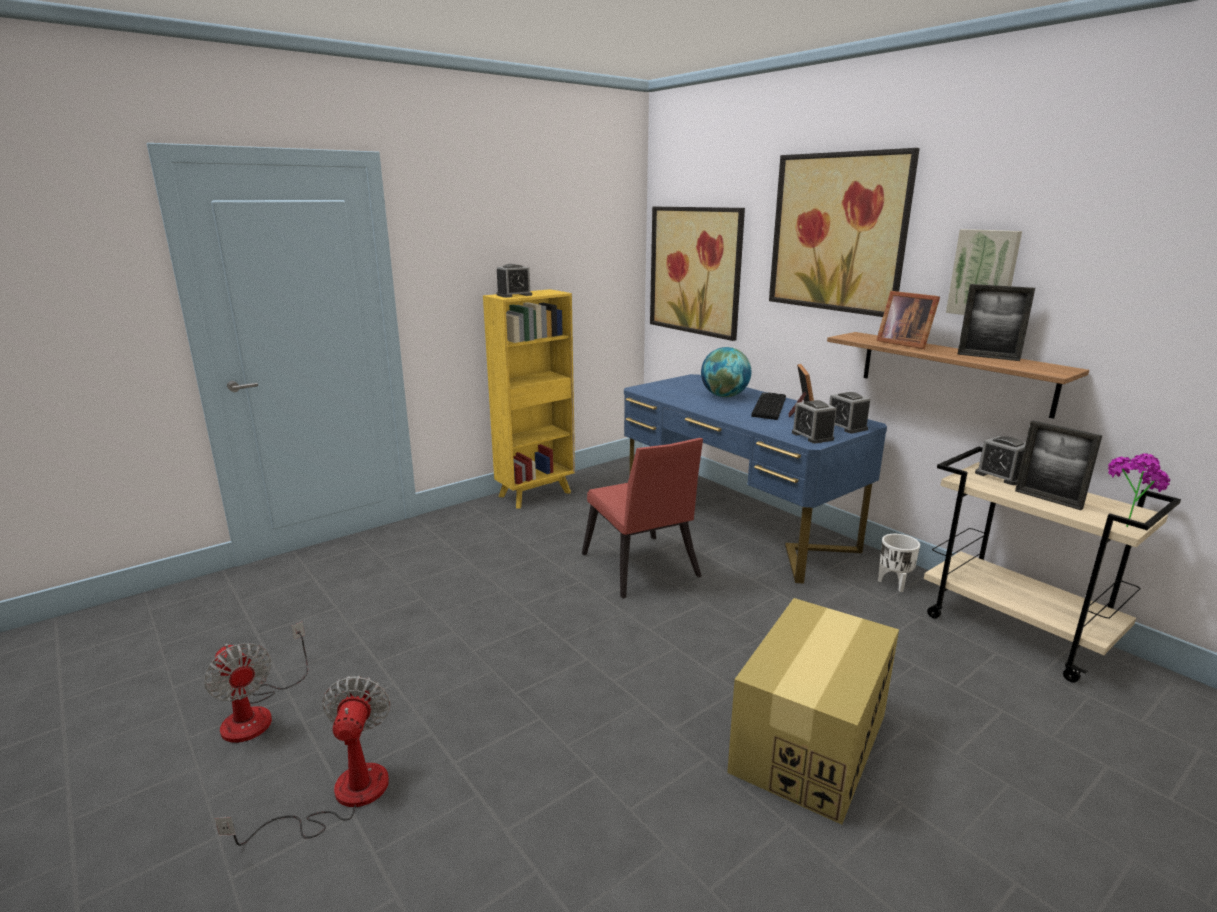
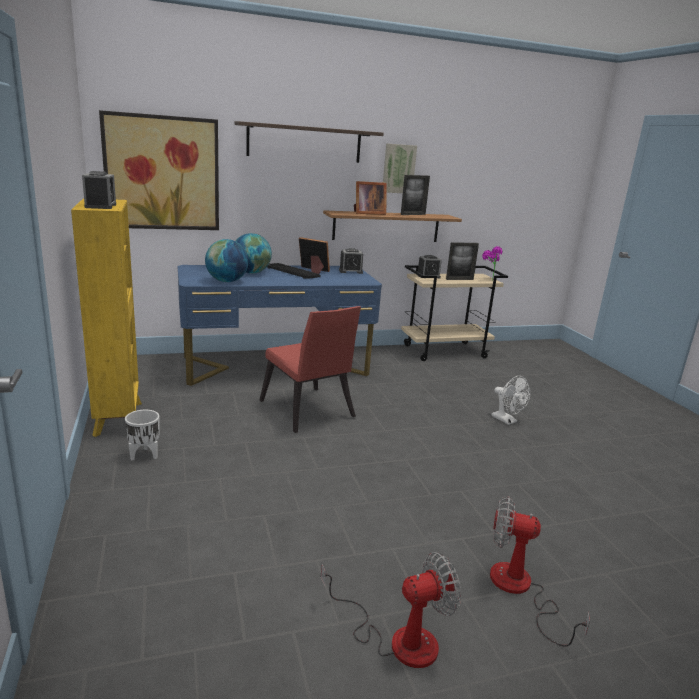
camera: 70 degrees left, 0 degrees up
(641, 570) = (308, 412): red chair -> red chair turned 60 degrees clockwise
(669, 396) = (227, 281): none -> globe
(810, 742) = (507, 420): cardboard box -> white fan
(812, 436) = (359, 279): alarm clock -> none
(838, 233) = (304, 143): picture -> shelf
(893, 583) = (387, 356): white planter -> white planter (144, 455)

